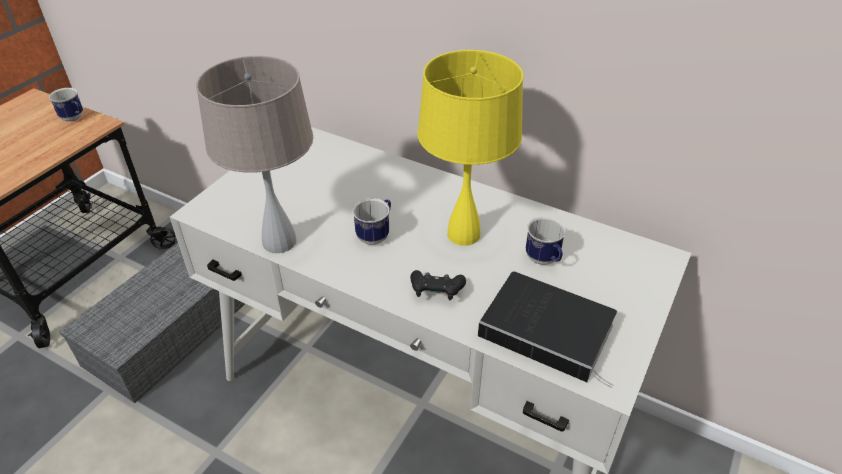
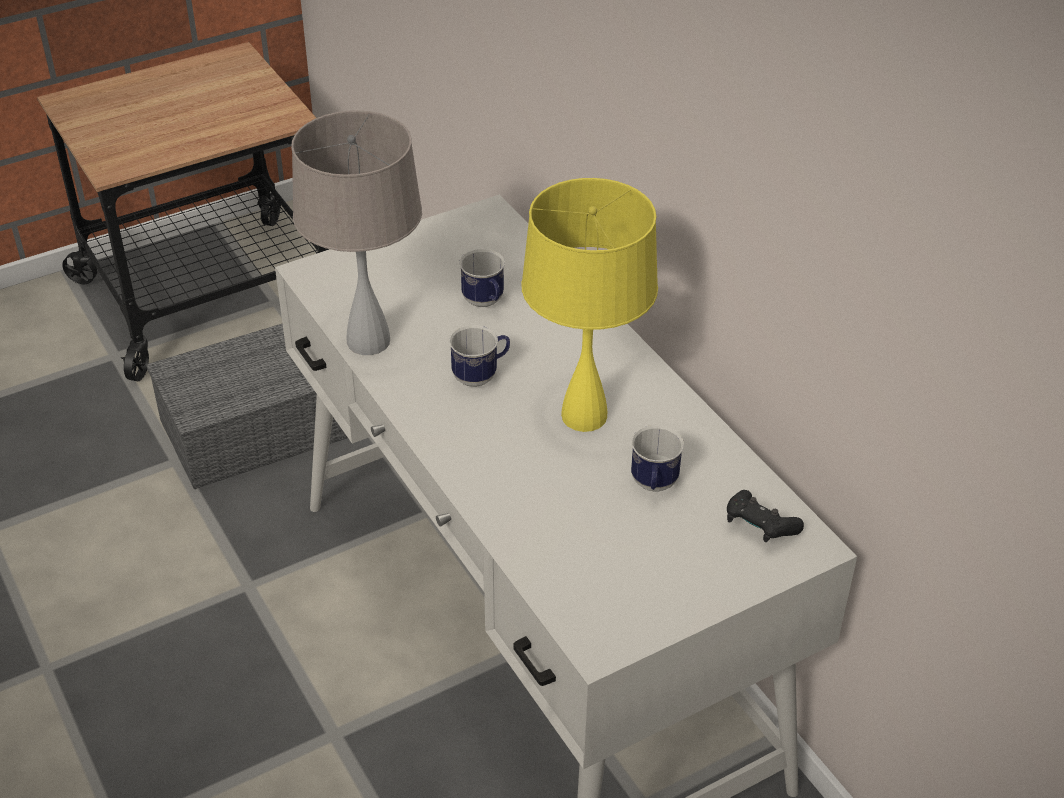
camera: 30 degrees right, 0 degrees up
(75, 119) = (269, 101): mug -> mug (485, 303)
(436, 292) = (493, 468): black game controller -> black game controller (759, 527)
(550, 331) = (584, 564): book -> none

